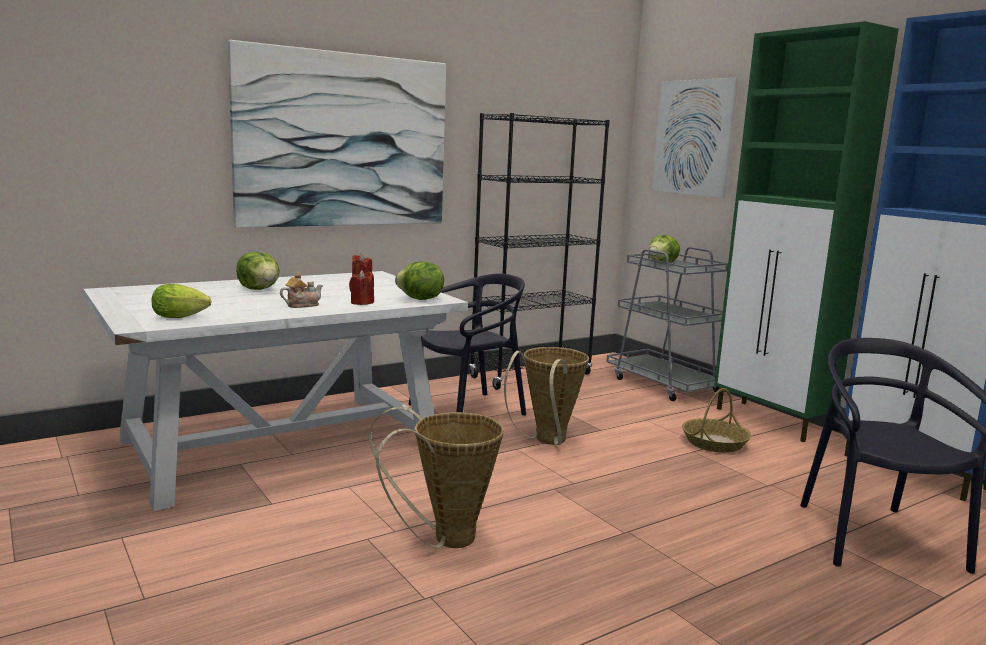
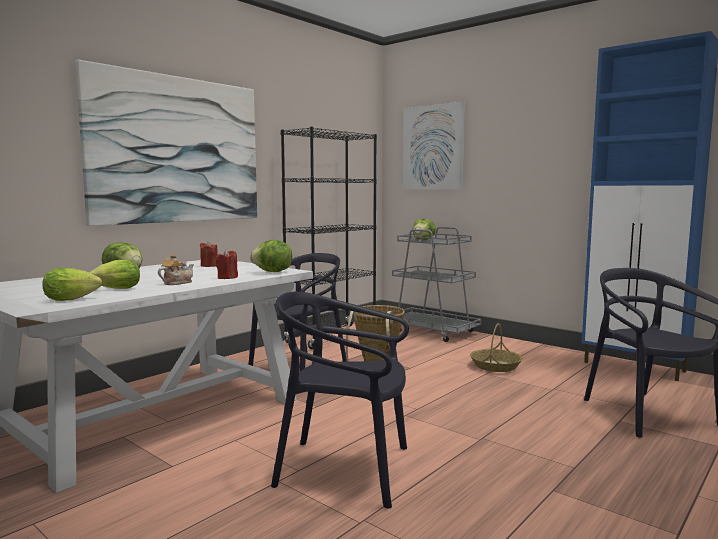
camera: 15 degrees left, 5 degrees down
(232, 308) = (114, 289): none -> lettuce
(444, 539) = (345, 469): basket -> black chair
(772, 421) = (522, 347): green cabinet -> none

